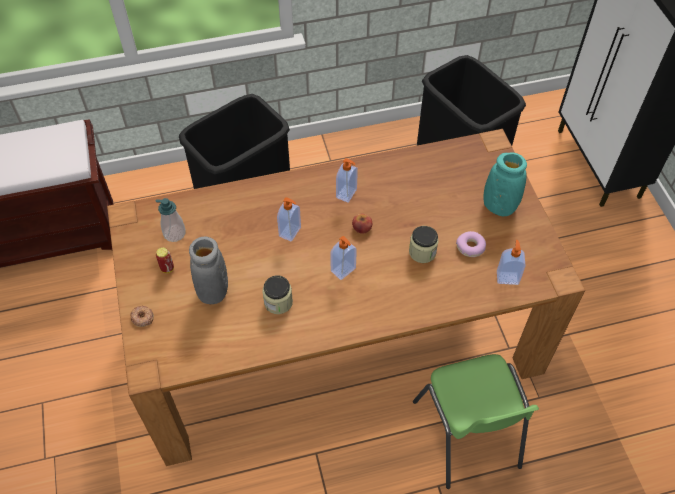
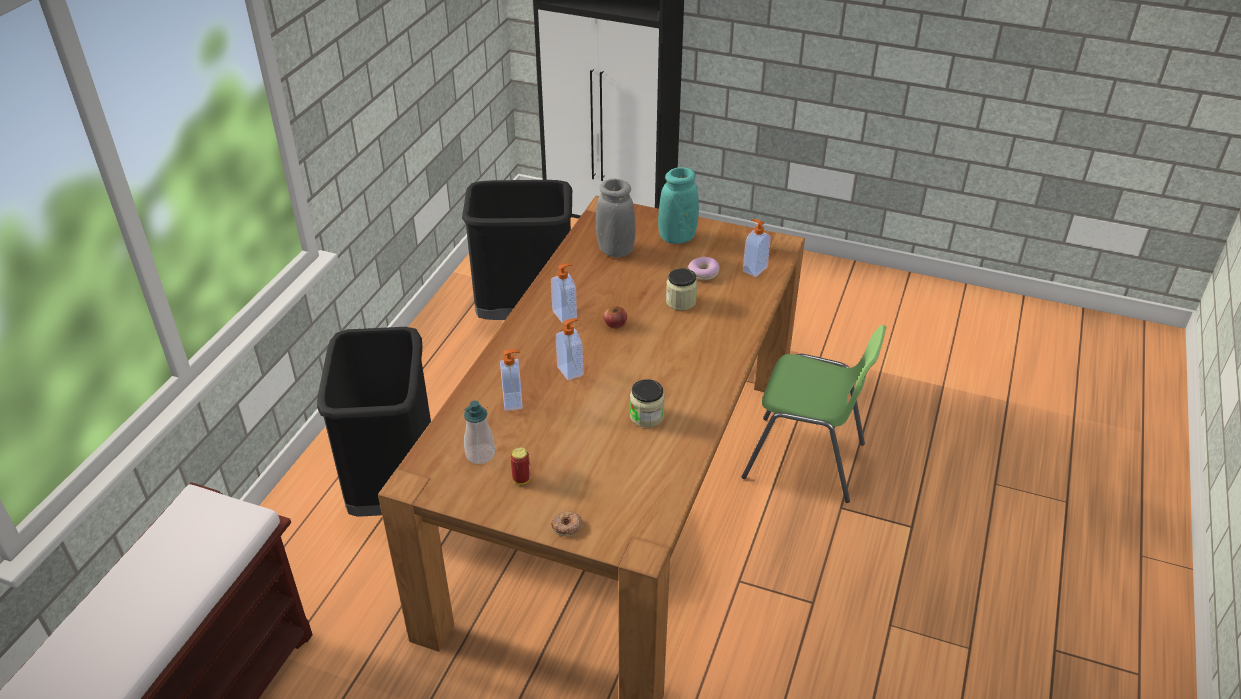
camera: 55 degrees left, 15 degrees down
(213, 291) = (587, 456): grey vase -> grey vase (615, 250)
(343, 270) = (652, 357): soap dispenser -> soap dispenser (513, 401)

